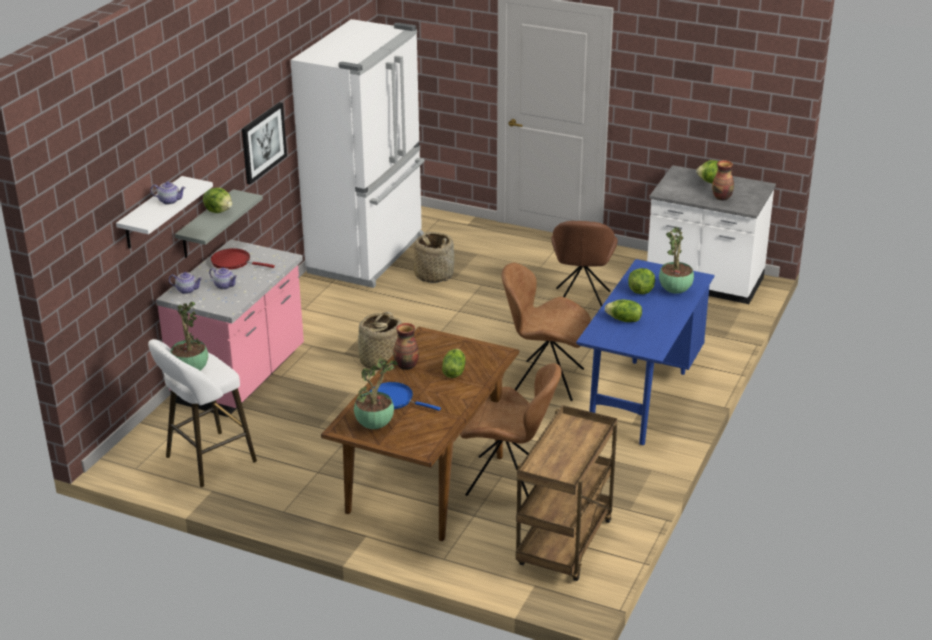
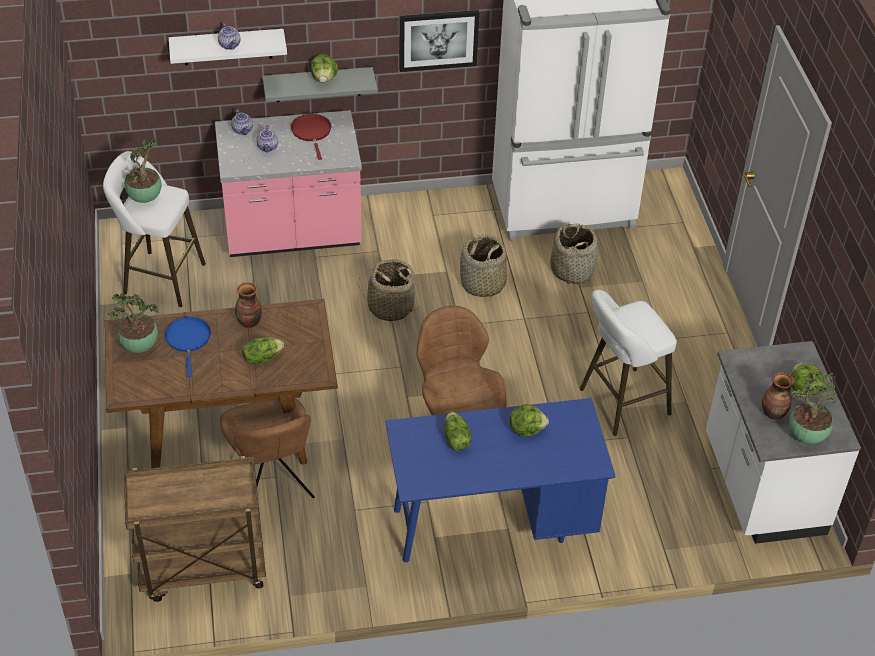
camera: 55 degrees right, 15 degrees up
(404, 314) = (482, 284): none -> basket
(581, 305) = (620, 403): brown chair -> white stool
(675, 291) = (549, 457): potted plant -> potted plant (805, 436)

